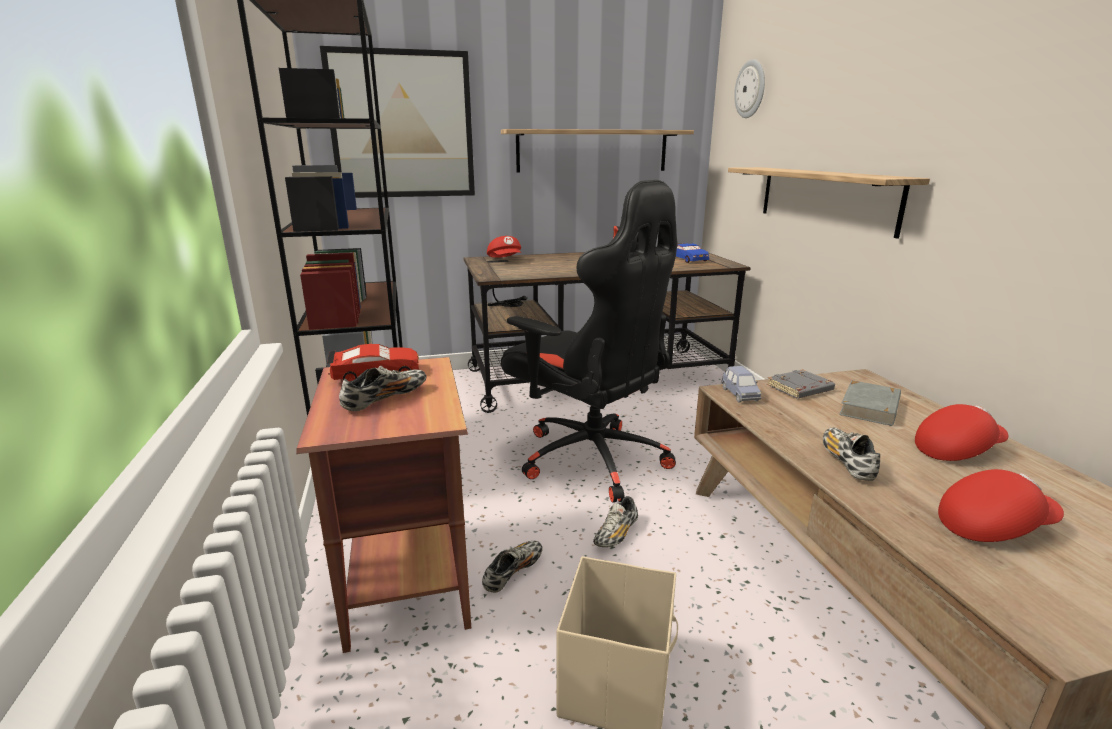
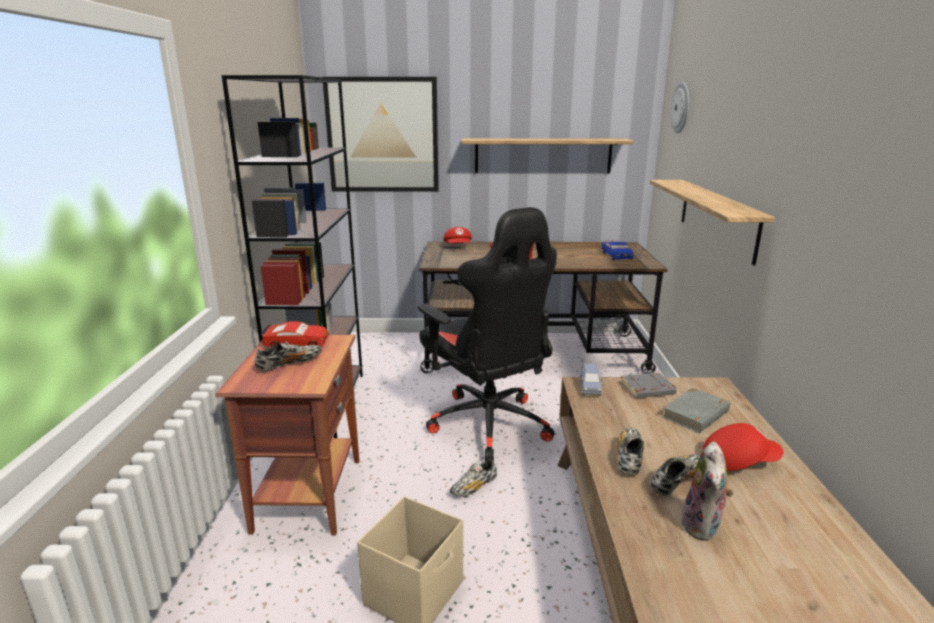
camera: 15 degrees right, 0 degrees up
(513, 572) = (383, 502): shoe -> shoe (677, 481)
(992, 525) = (703, 527): red cap -> plush toy

